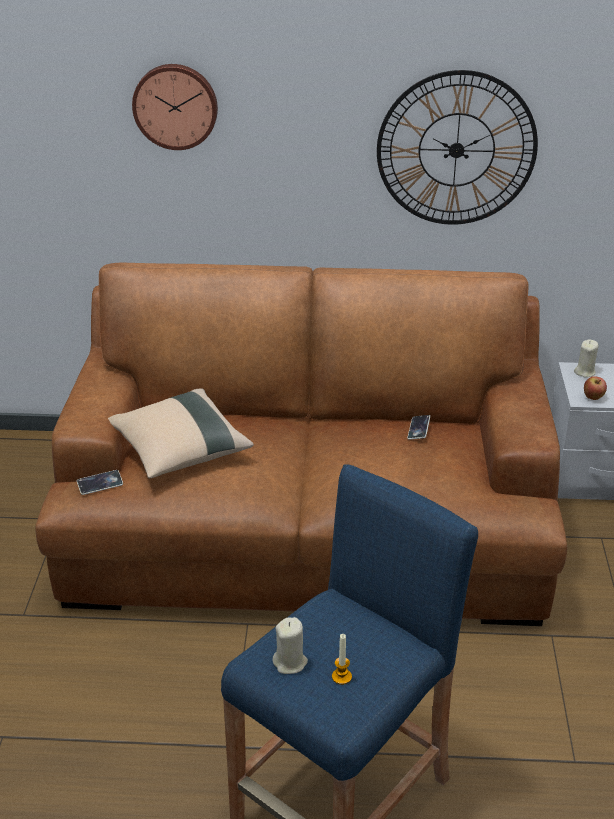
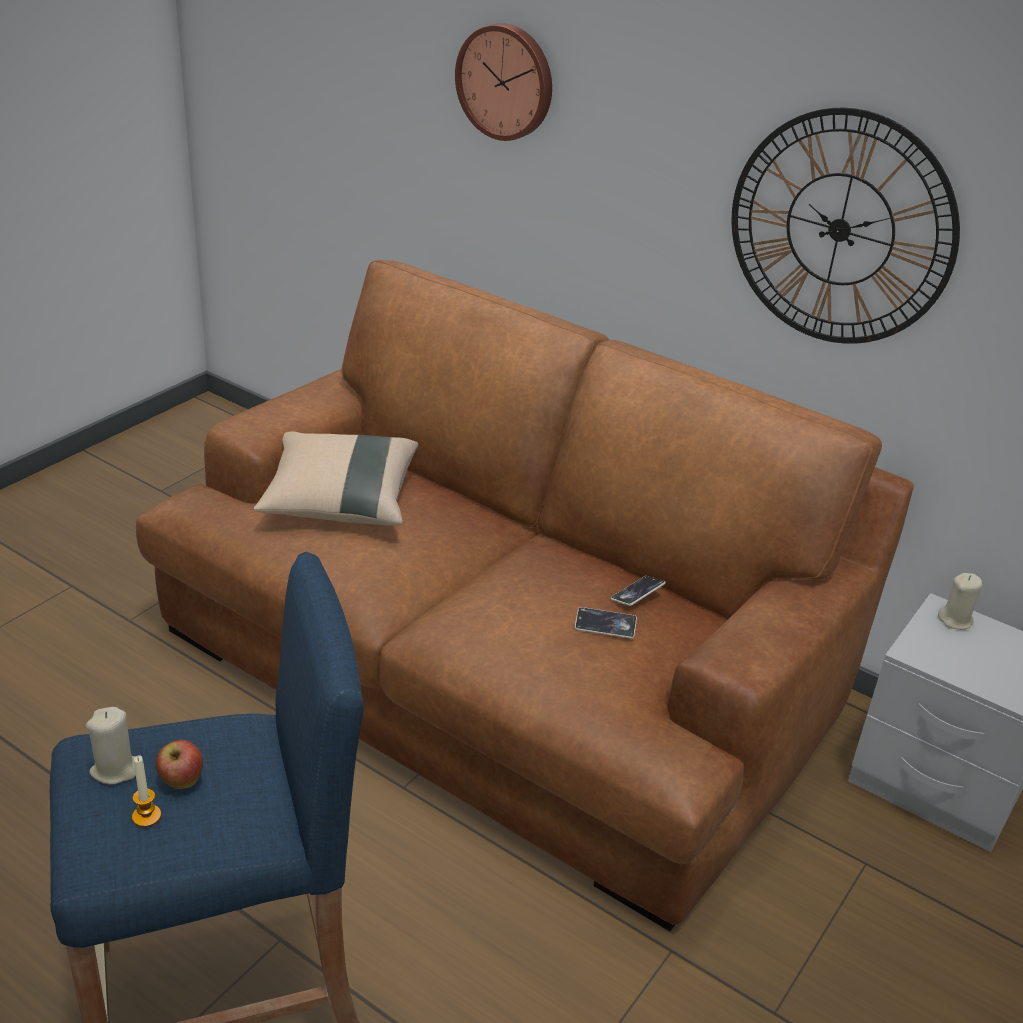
camera: 30 degrees right, 0 degrees up
(100, 484) = (224, 501): phone -> phone (605, 626)
(593, 398) = (931, 657): apple -> apple (181, 782)

